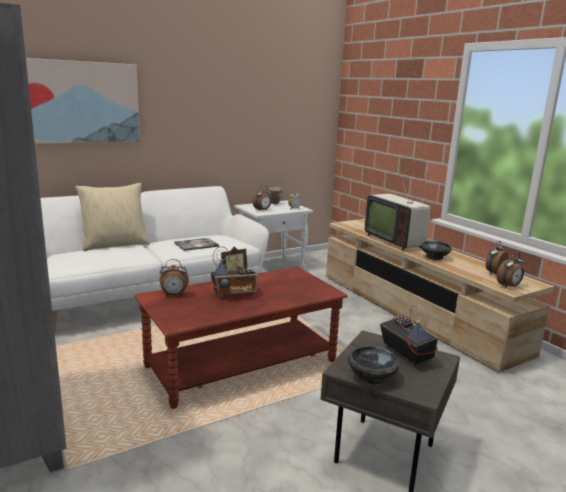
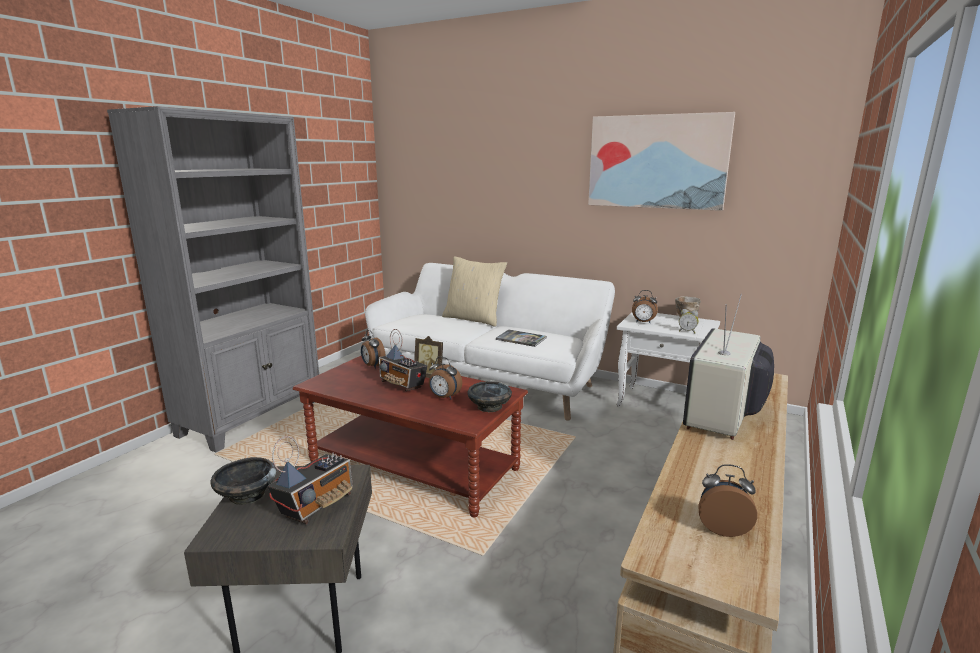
camera: 60 degrees right, 0 degrees up
(77, 102) = (477, 178): picture -> picture (657, 162)
(434, 257) = (703, 458): black bowl -> black bowl (489, 407)
(509, 286) = (672, 554): alarm clock -> alarm clock (444, 397)

